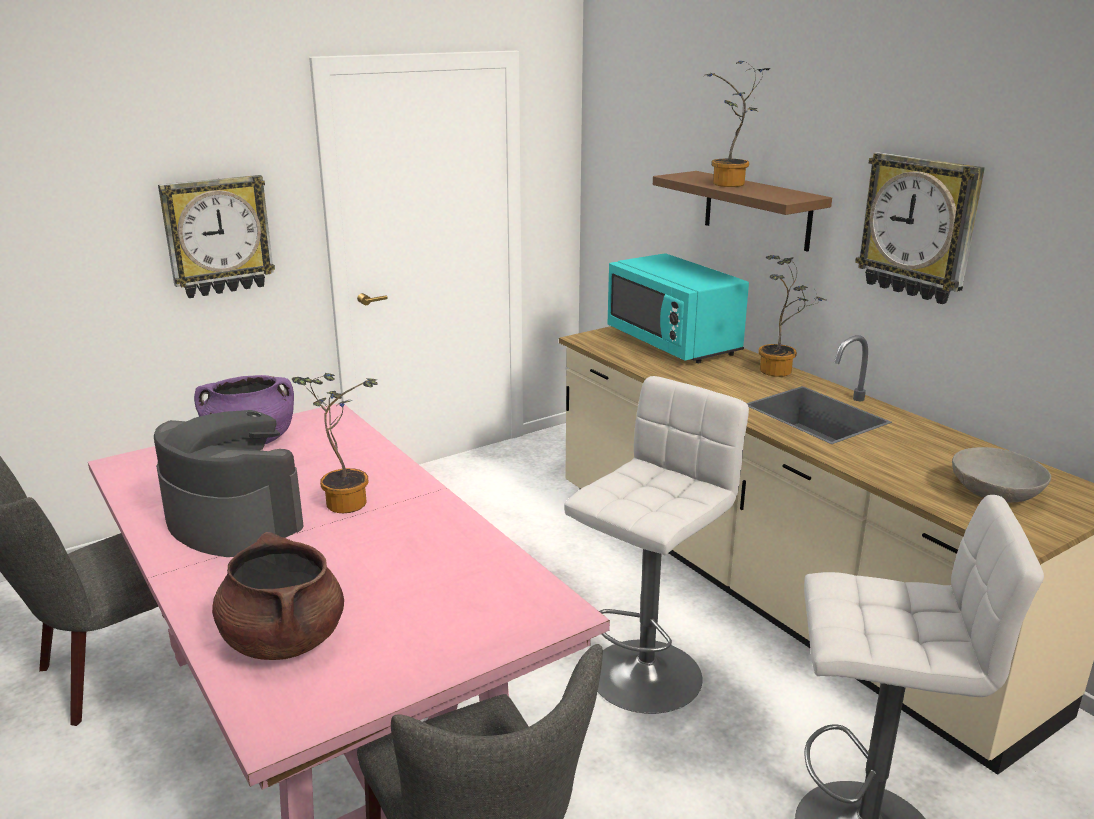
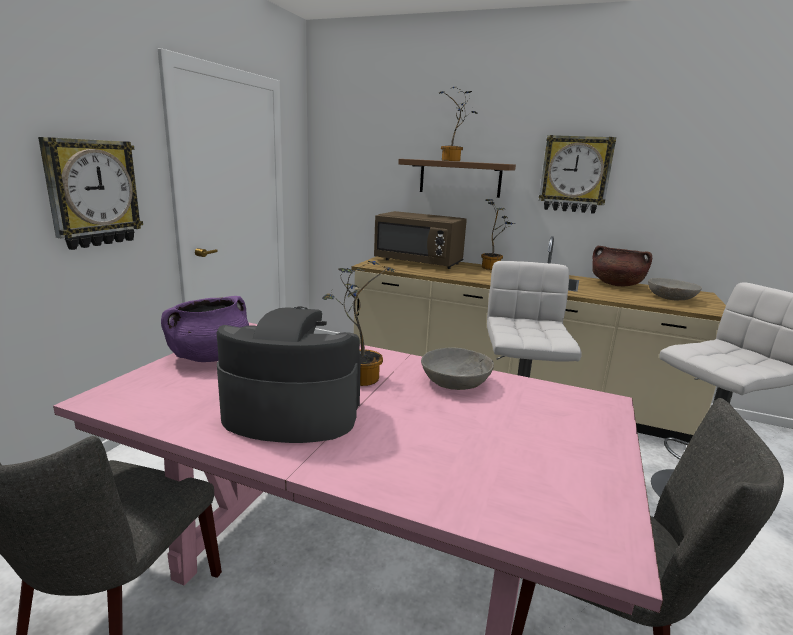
camera: 35 degrees left, 5 degrees down
(283, 640) = (488, 482): brown cooking pot -> brown cooking pot (616, 284)
(432, 535) = (455, 382): none -> grey bowl
(673, 343) = (419, 262): turquoise microwave -> brown microwave

